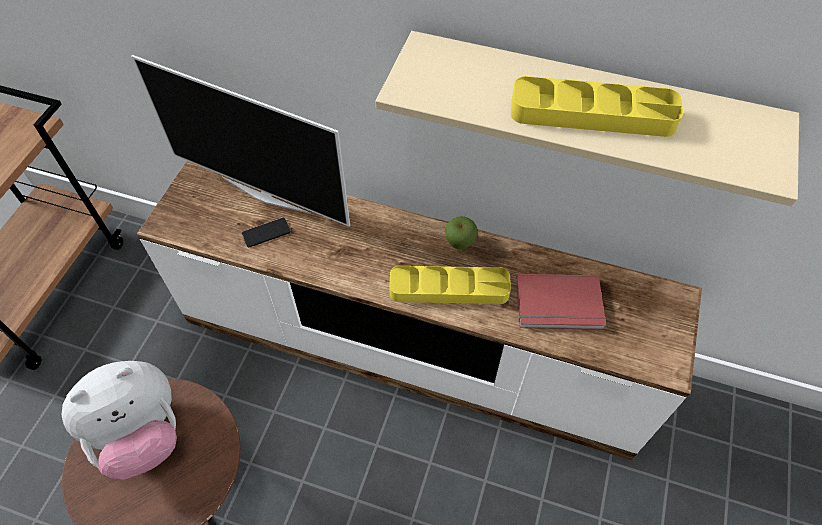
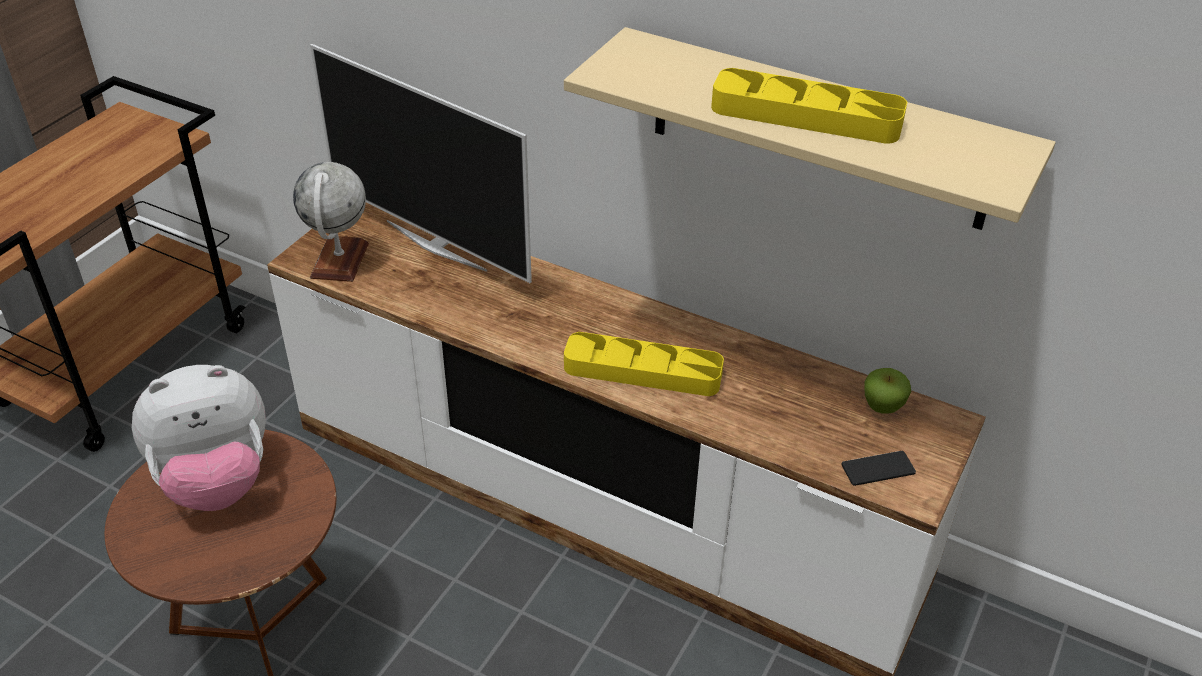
camera: 10 degrees right, 15 degrees down
(194, 221) = (340, 260): none -> globe
(266, 233) = (425, 283): phone -> phone (878, 469)
(460, 242) = (670, 325): apple -> apple (882, 407)
(559, 306) = (784, 408): red book -> none

